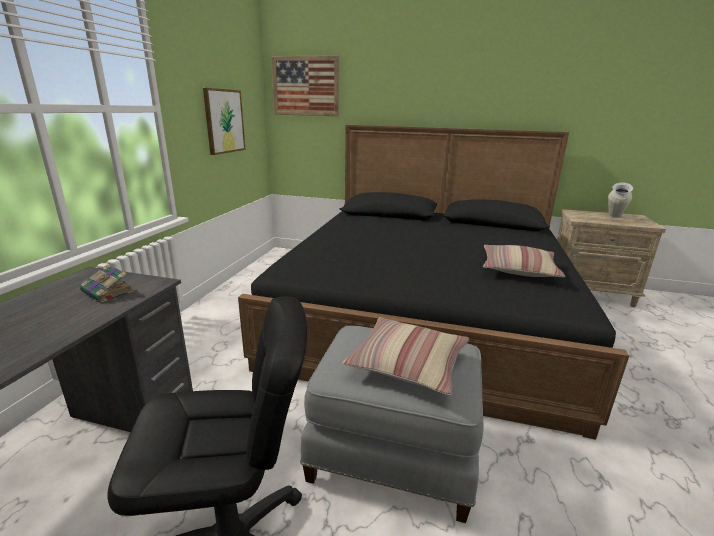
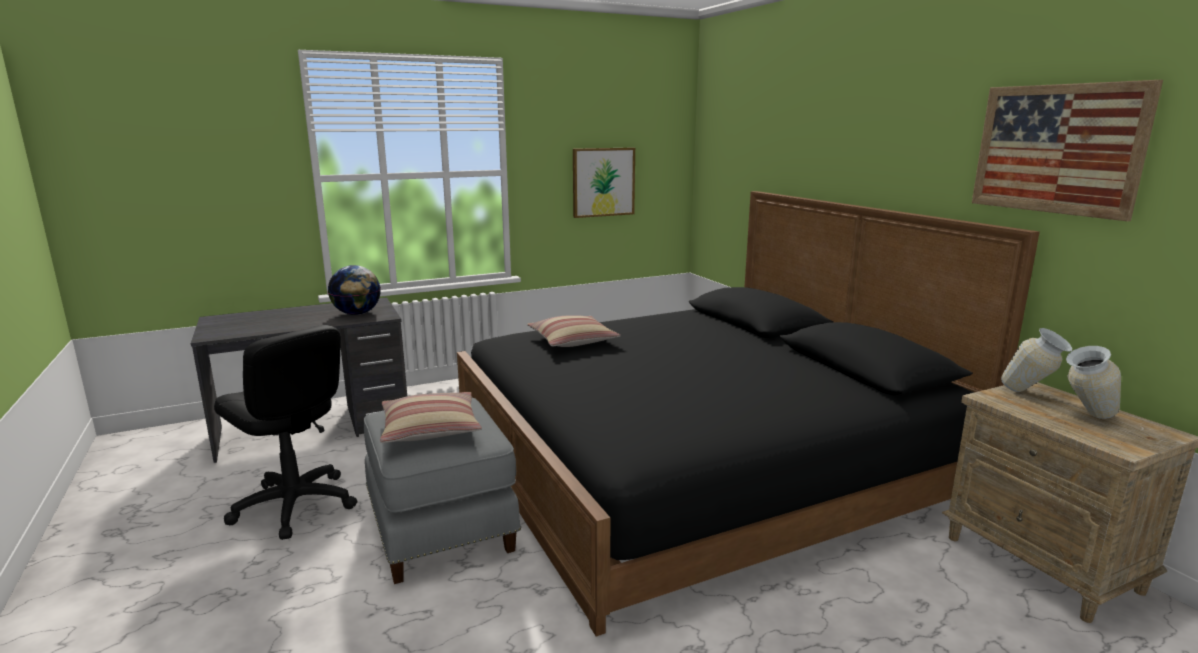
camera: 50 degrees right, 5 degrees down
(108, 292) = (357, 314): book -> globe
(305, 86) = (726, 139): picture -> picture (1057, 149)
(518, 269) = (684, 410): pillow -> pillow (572, 341)
(581, 214) = (1030, 394): none -> vase

